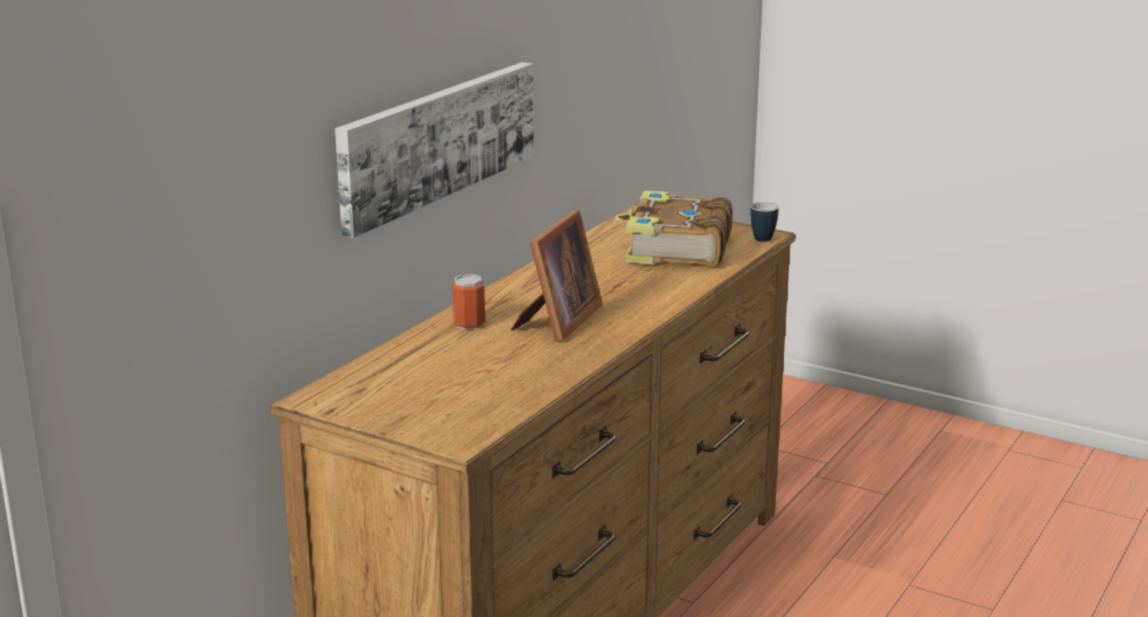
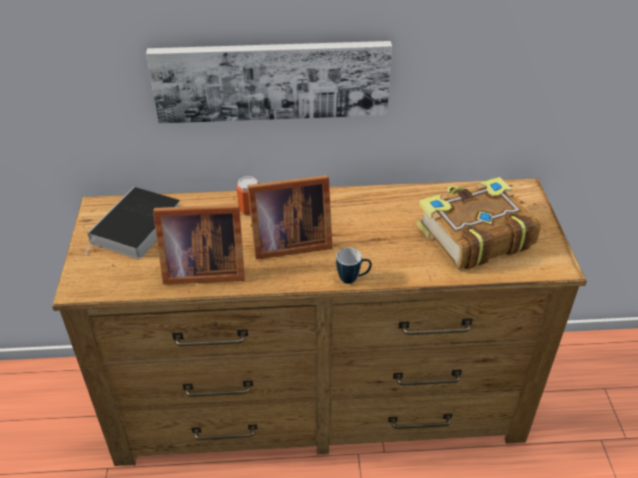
camera: 55 degrees right, 20 degrees up
(400, 387) = (136, 229): none -> book
(533, 371) = (201, 269): none -> picture frame
(765, 238) = (553, 269): mug -> mug (353, 279)

